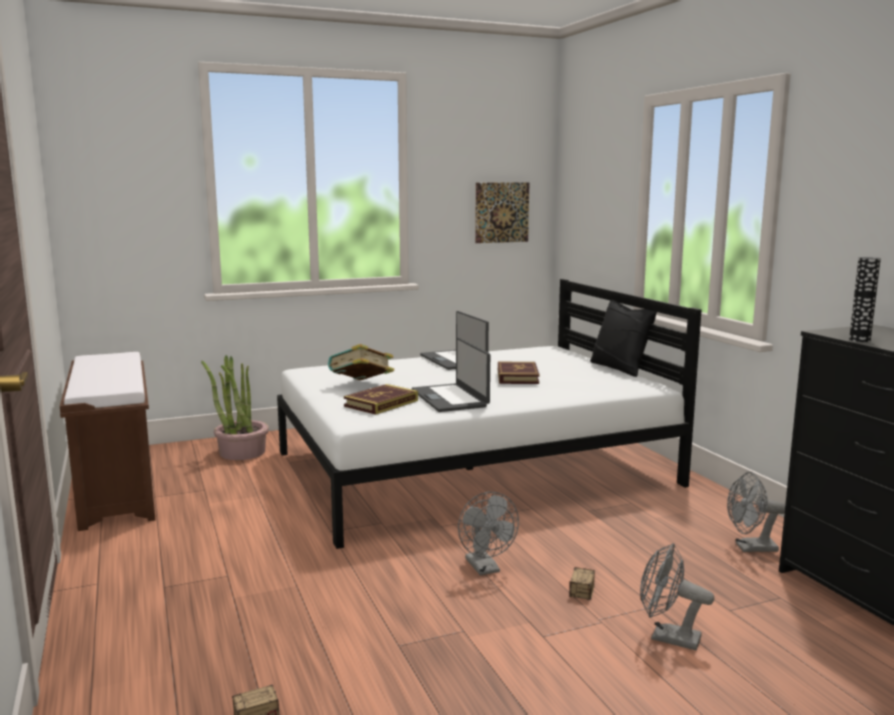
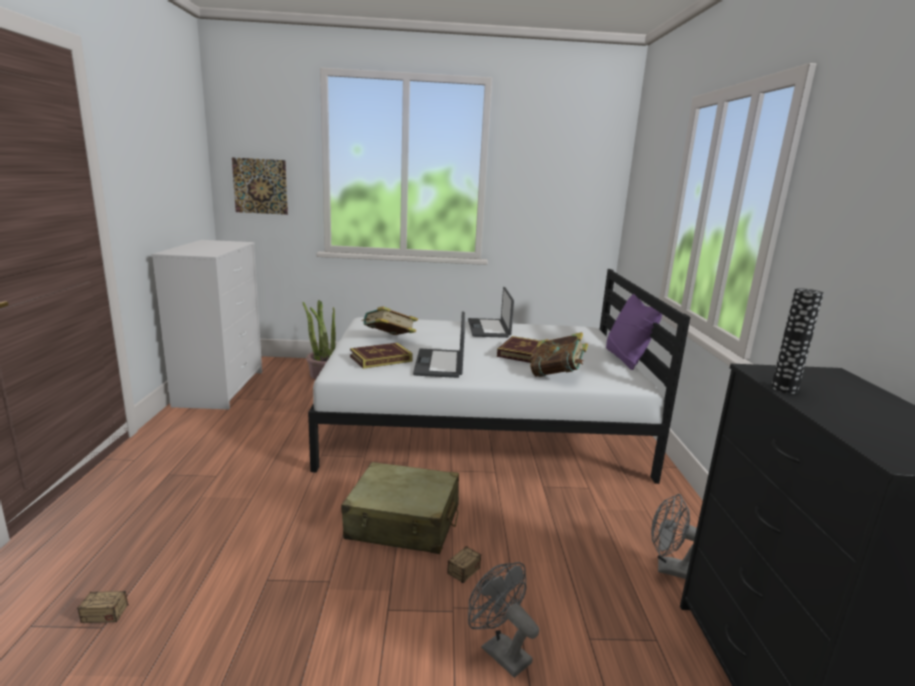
camera: 20 degrees right, 5 degrees up
(116, 490) = (220, 388): brown bench -> white dresser
(485, 569) = (403, 522): grey fan -> beige suitcase
(502, 212) = (571, 205): picture -> picture (260, 186)
(576, 391) = (557, 375): none -> book
(620, 368) = (626, 358): black pillow -> purple pillow

